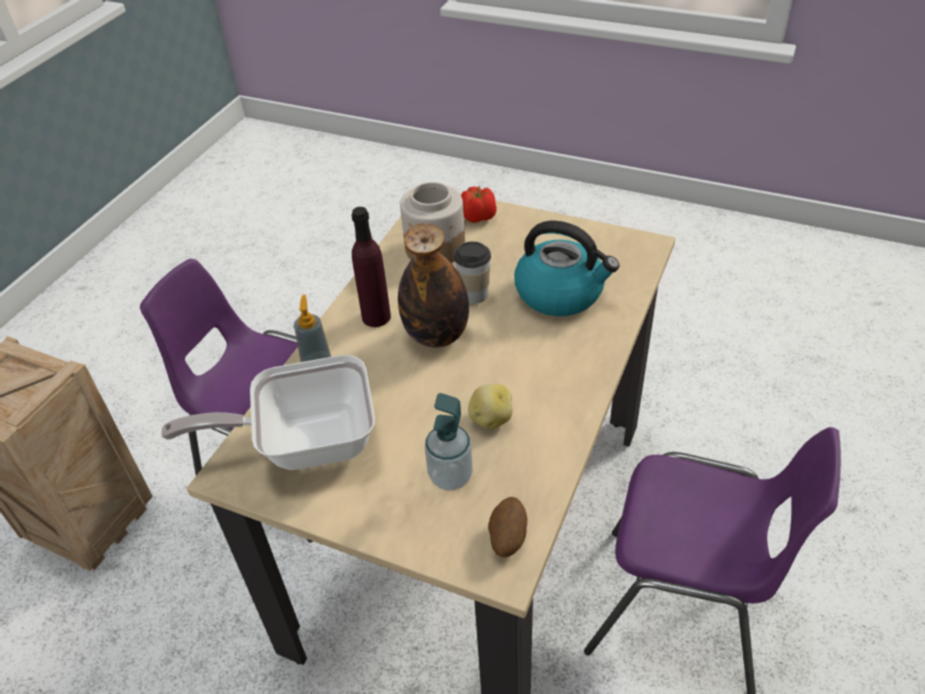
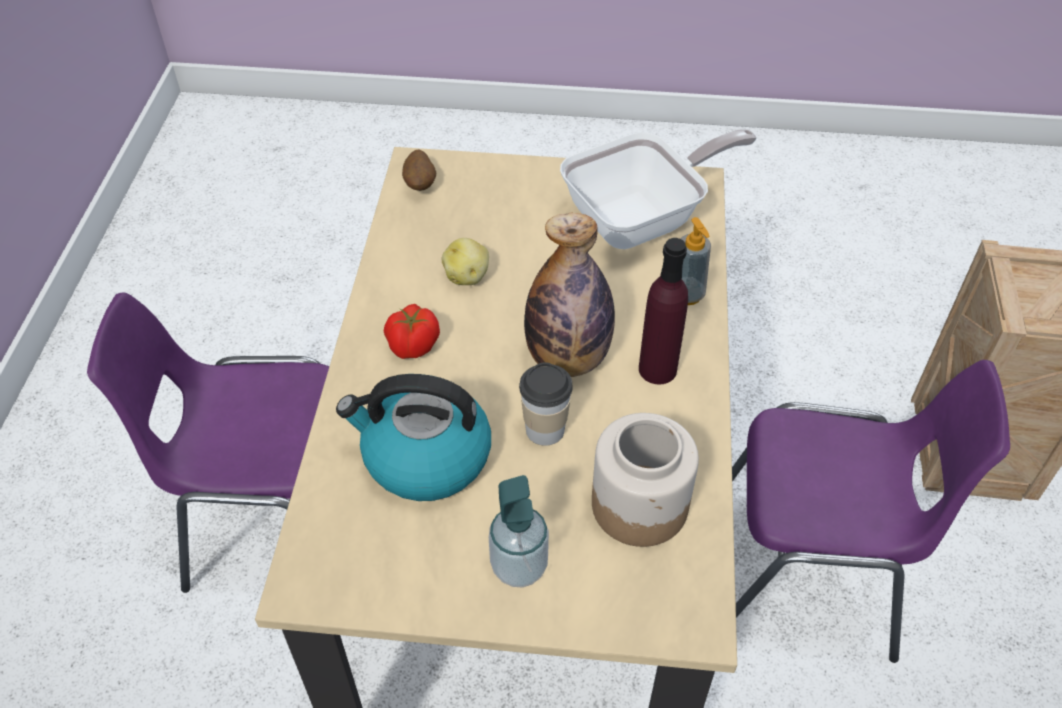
camera: 160 degrees right, 5 degrees up
(450, 476) = (487, 219): soap dispenser -> soap dispenser (519, 566)
(479, 217) = (599, 593): tomato -> tomato (413, 346)

